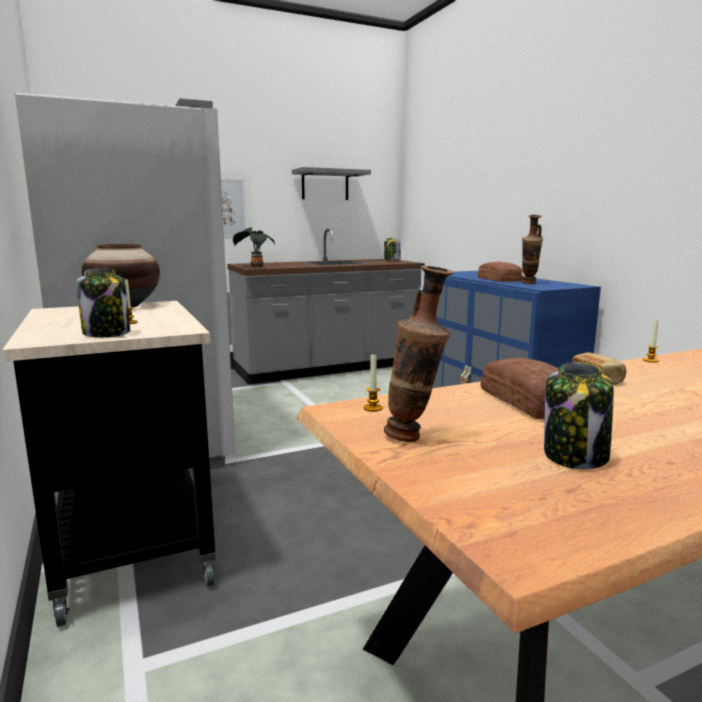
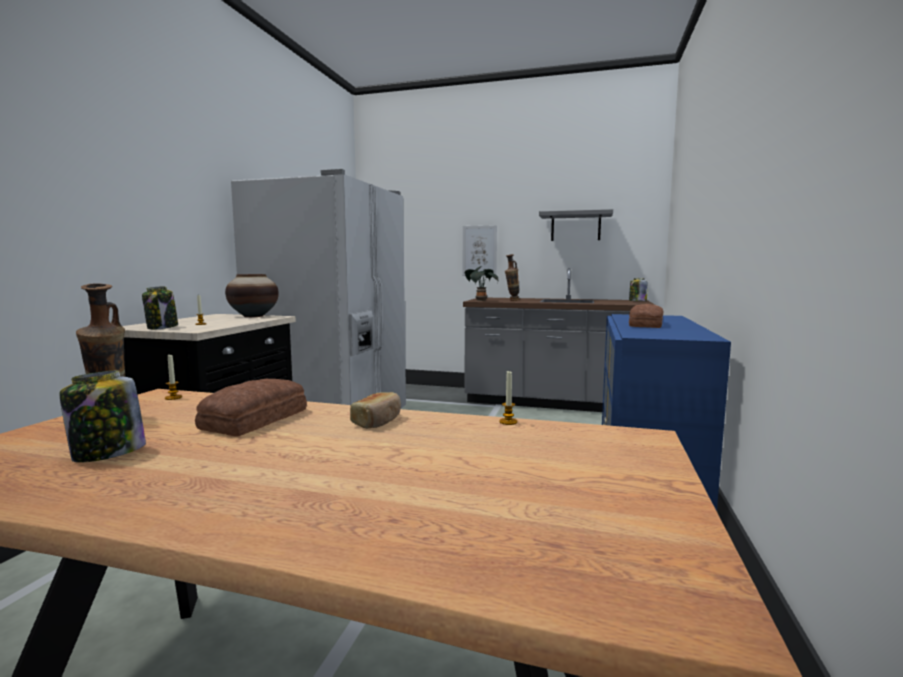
camera: 40 degrees right, 5 degrees down
(529, 283) = (653, 331): vase -> vase (512, 300)

